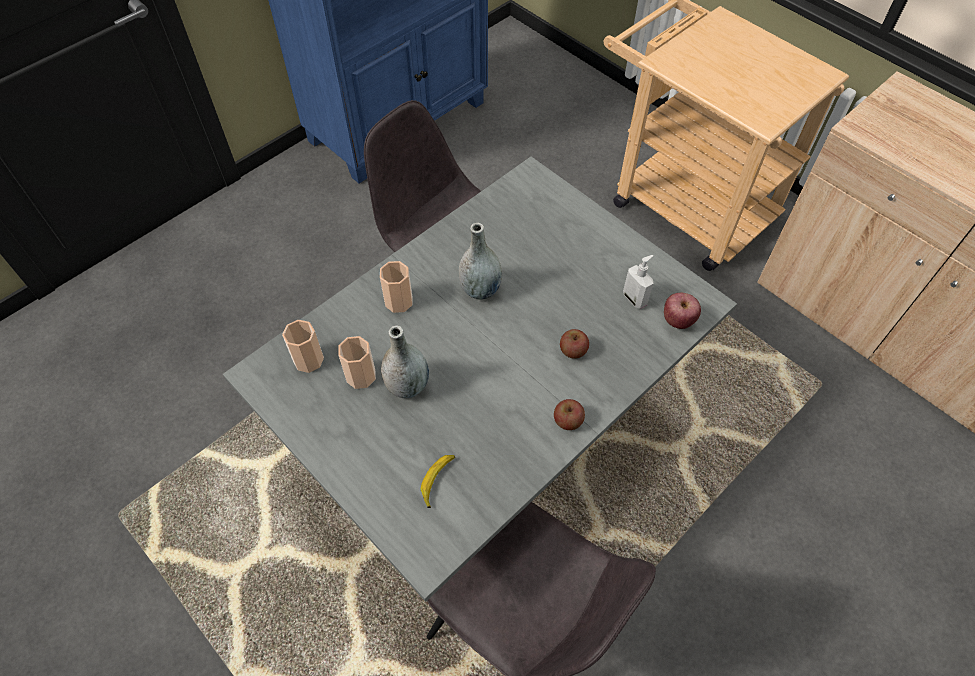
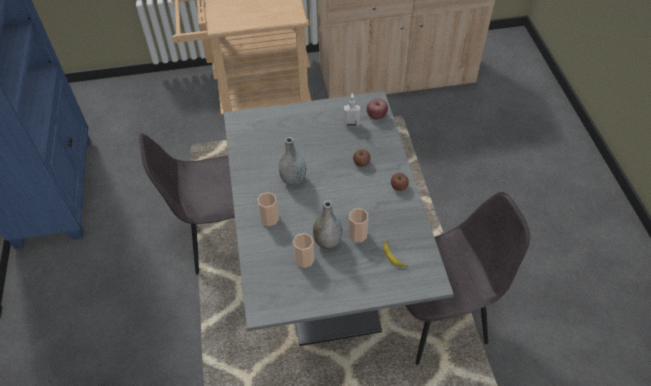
camera: 55 degrees left, 5 degrees down
(308, 360) = (273, 279): cup -> cup (357, 234)

